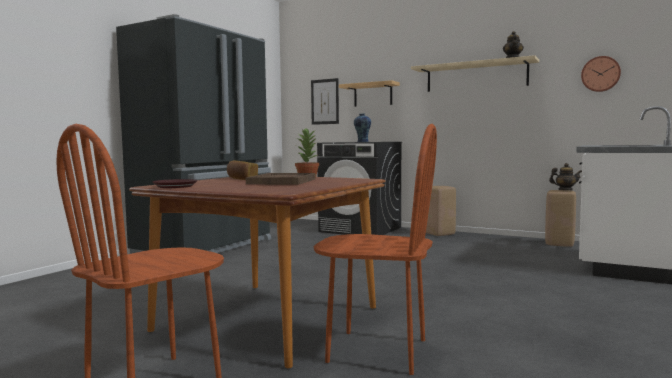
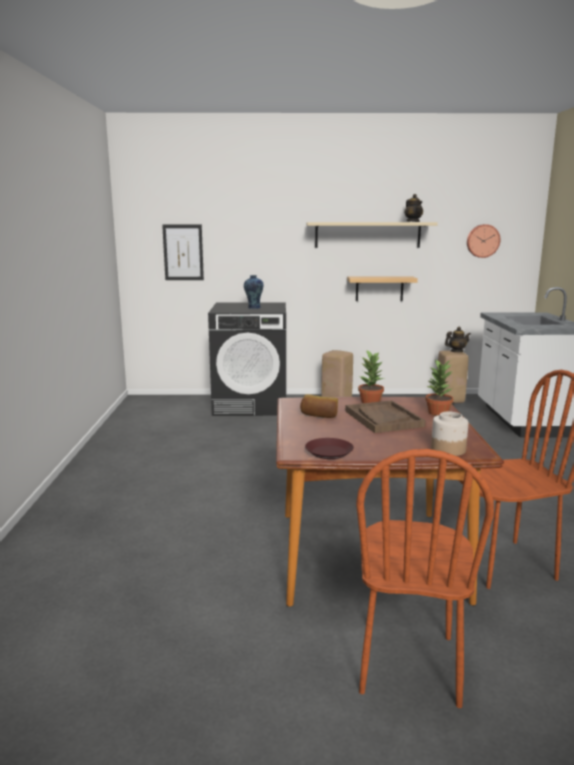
camera: 30 degrees left, 10 degrees up
(207, 247) = (122, 464): black fridge -> none
(266, 190) = (447, 450): none -> jar
(340, 182) = (438, 413): none -> potted plant
(373, 95) = (248, 247): shelf -> shelf (379, 288)

